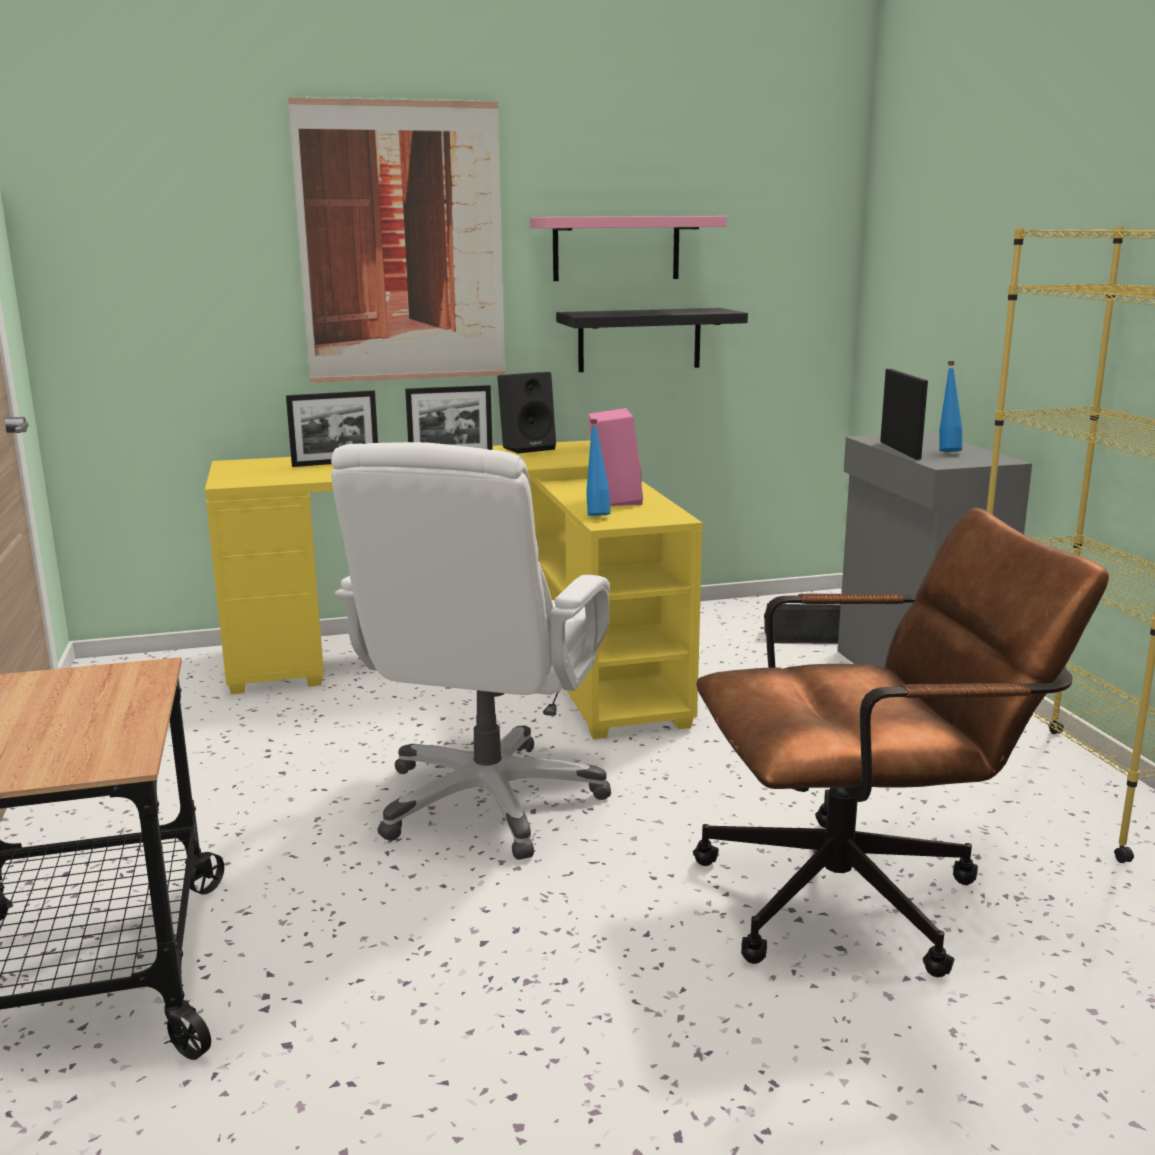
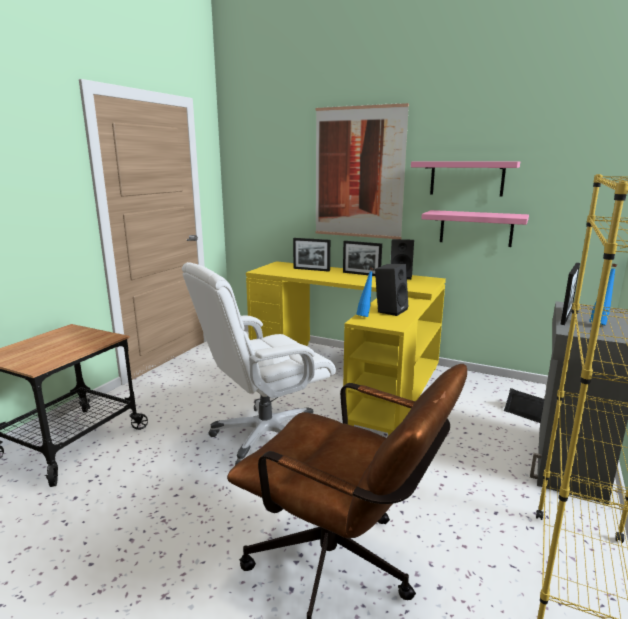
camera: 40 degrees right, 0 degrees up
(613, 500) = (390, 310): pink speaker -> black speaker
(639, 340) = (476, 228): black shelf -> pink shelf

